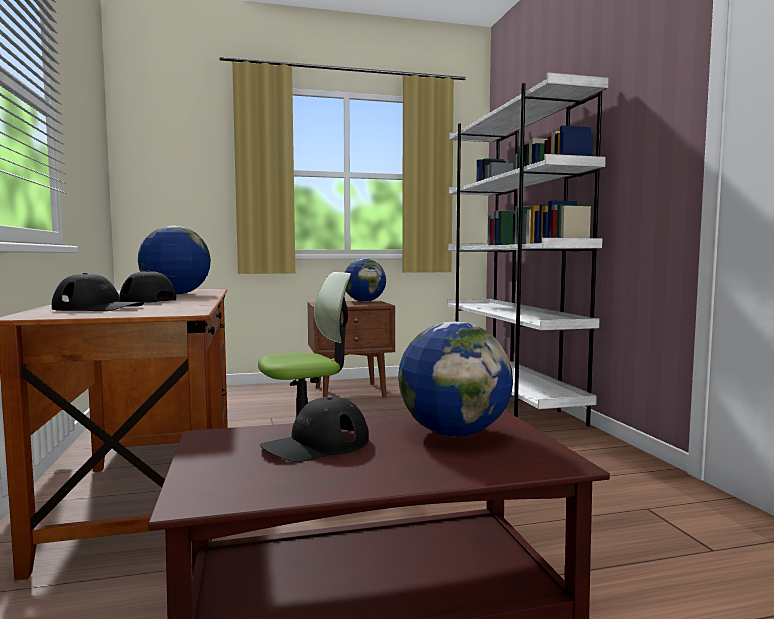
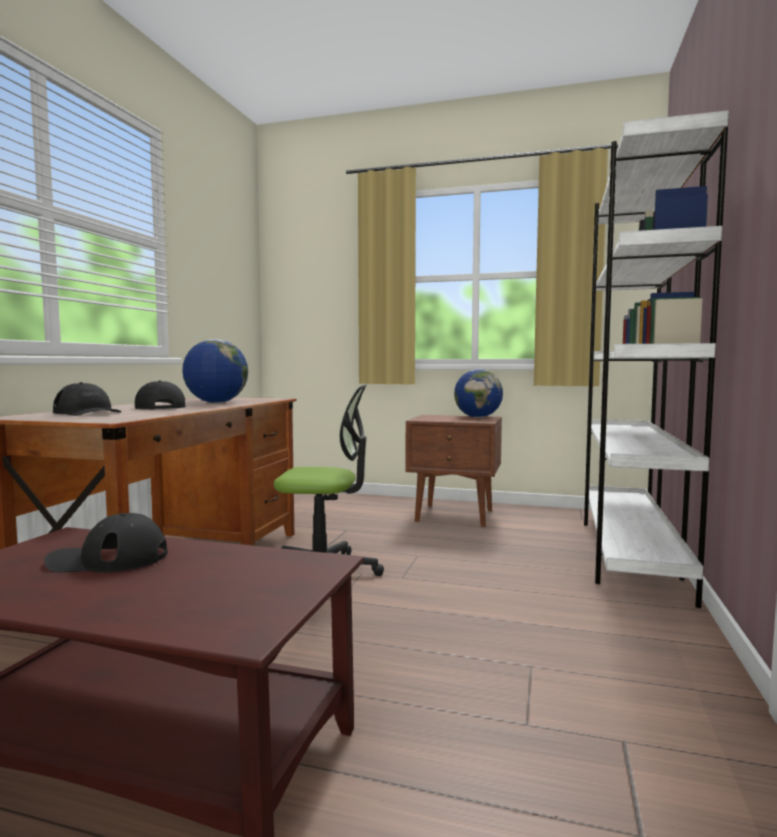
camera: 30 degrees right, 0 degrees up
(454, 433) = (238, 574): globe -> none

